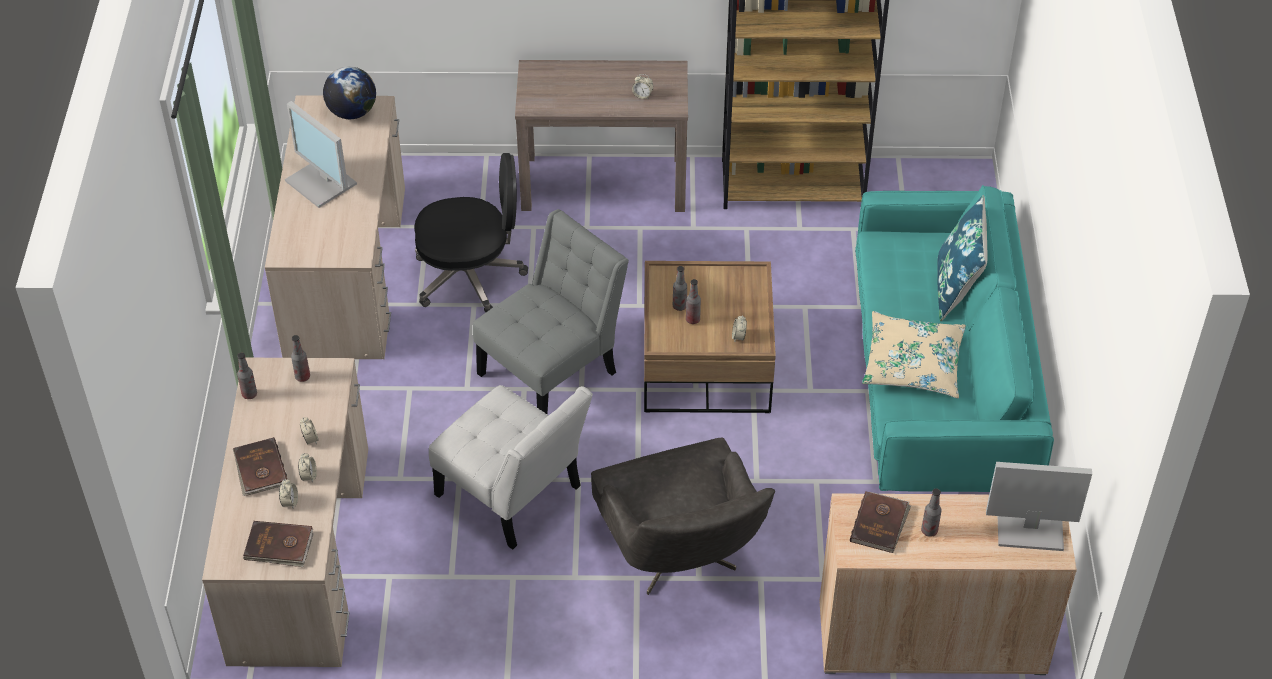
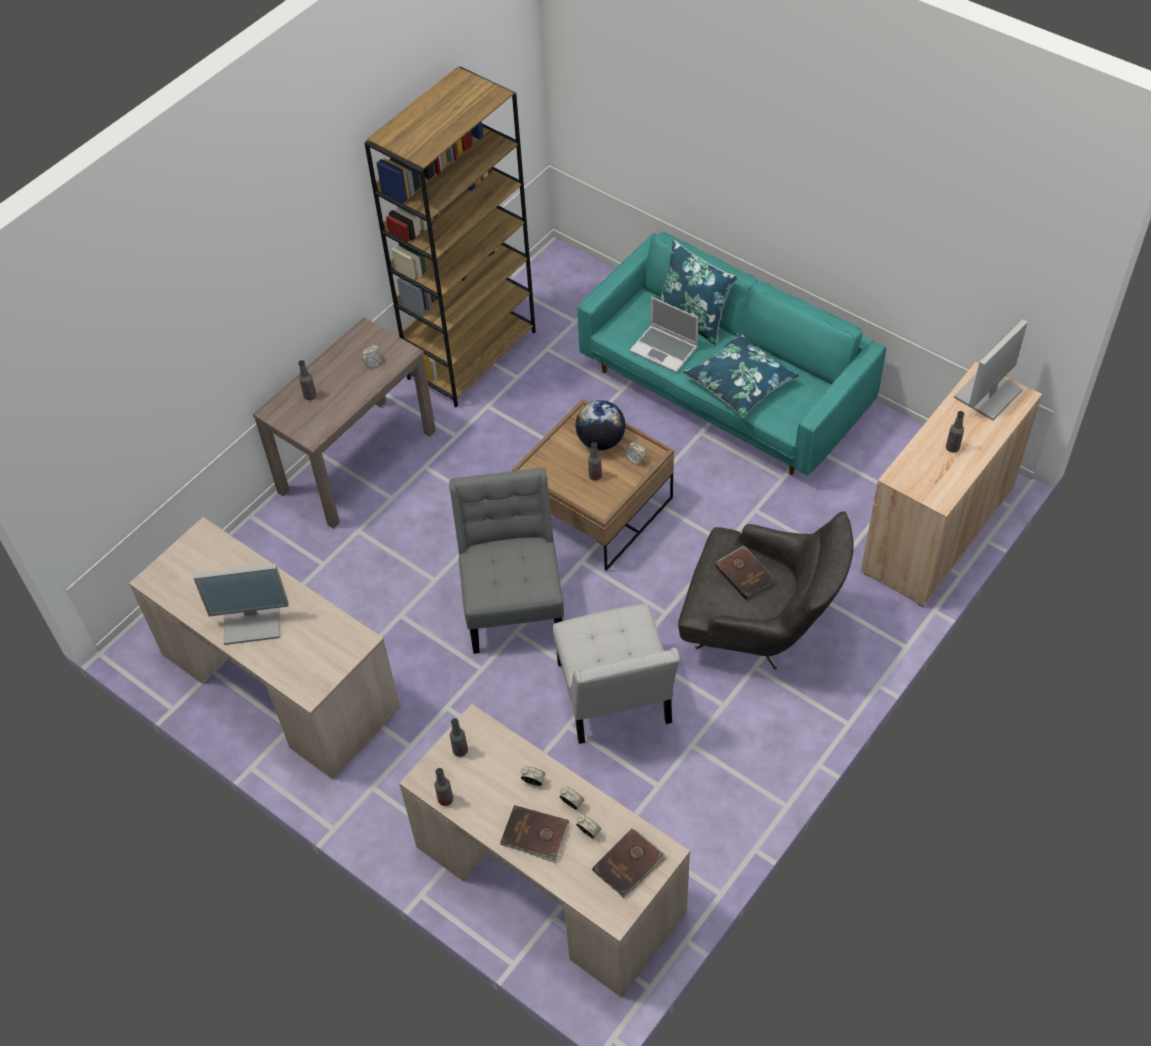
camera: 50 degrees left, 5 degrees up
(352, 112) = (192, 555): globe -> globe (600, 441)
(471, 276) = (369, 600): black office chair -> none
(513, 496) = (615, 699): white chair -> white chair turned 90 degrees clockwise
(679, 306) = (575, 476): bottle -> bottle (310, 396)
(880, 524) = (926, 470): brown book -> brown book (745, 574)
(895, 289) = (665, 350): none -> laptop
(913, 364) = (740, 383): beige pillow -> blue pillow

